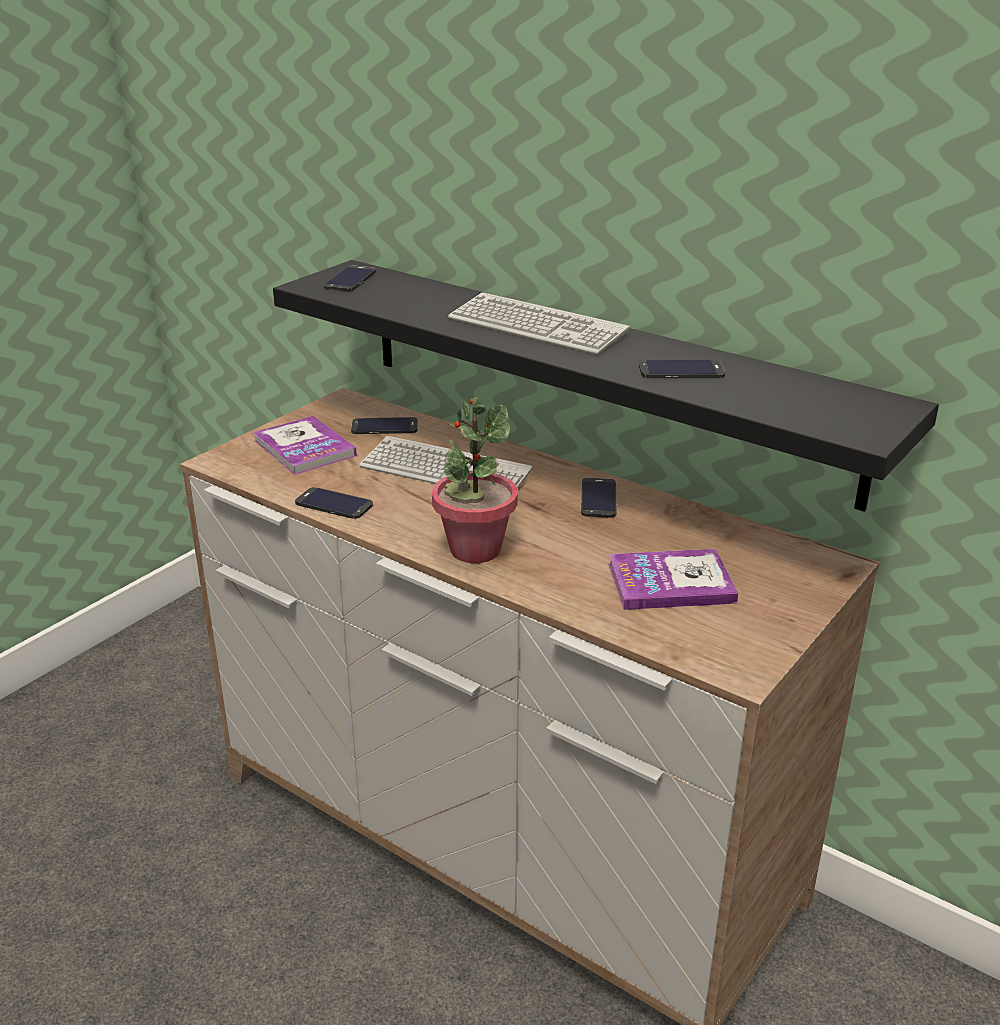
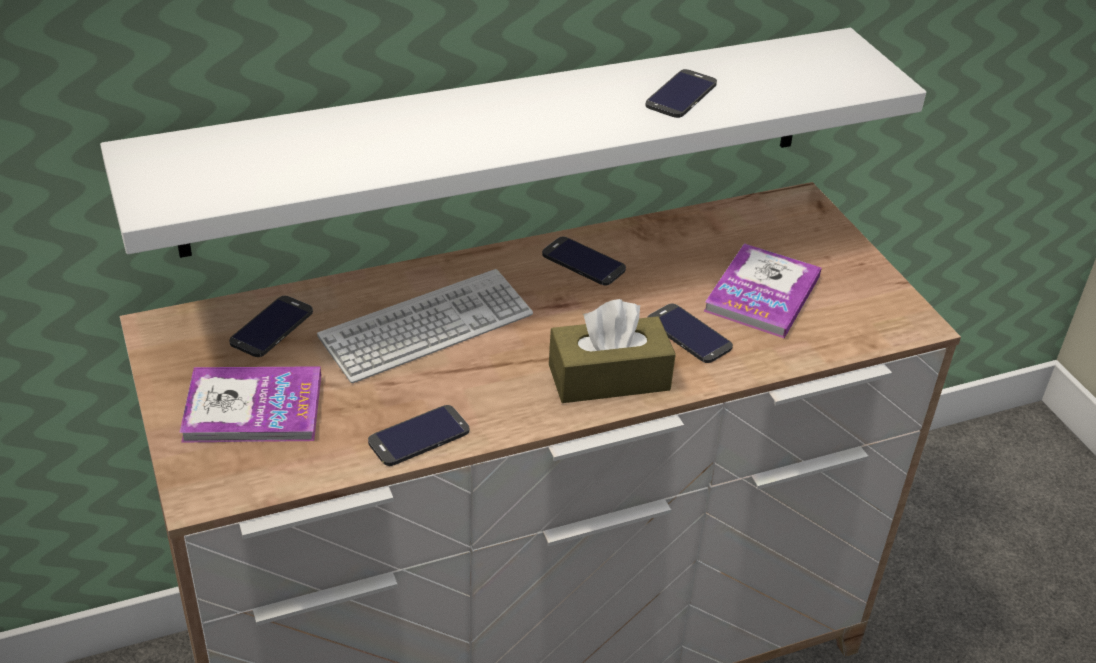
camera: 60 degrees left, 10 degrees up
(350, 279) = (180, 168): phone -> phone (689, 334)
(475, 549) = (609, 377): potted plant -> brown tissue box
(536, 327) = (488, 117): keyboard -> none
(598, 375) = (508, 139): black shelf -> white shelf

